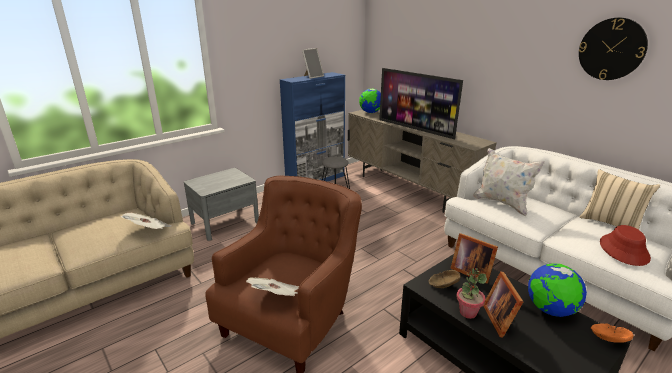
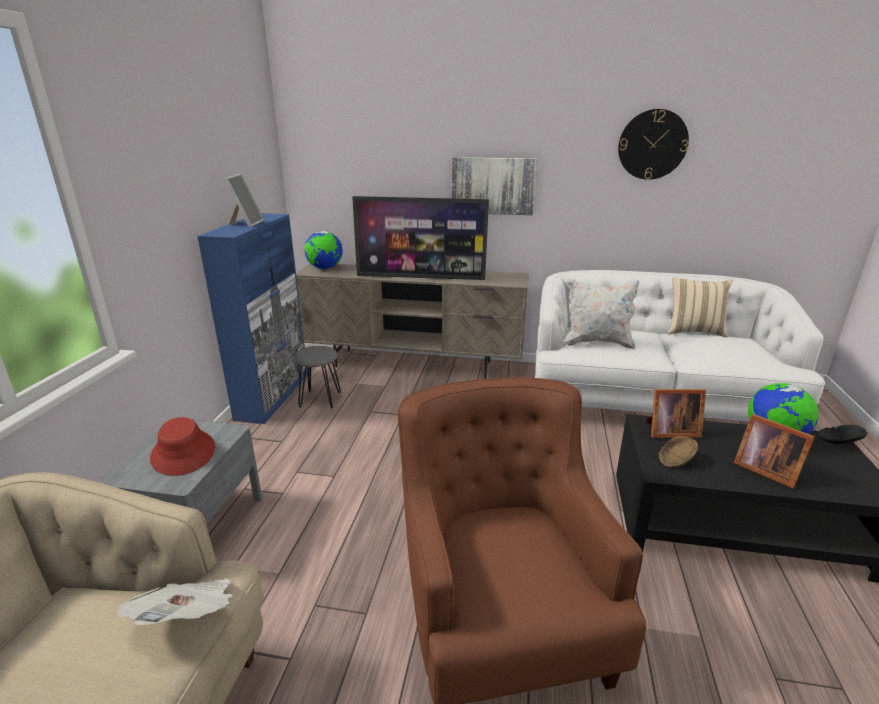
camera: 40 degrees left, 0 degrees up
(276, 297) = (558, 592): newspaper -> none
(467, 312) = (736, 479): potted plant -> none
(480, 71) = (493, 186): none -> picture
(608, 338) = (837, 441): orange bowl -> black bowl
(624, 250) = (743, 352): red hat -> red hat (183, 453)

